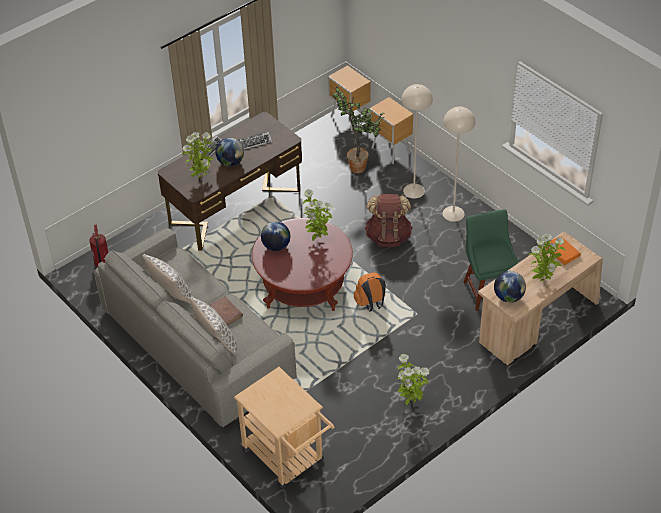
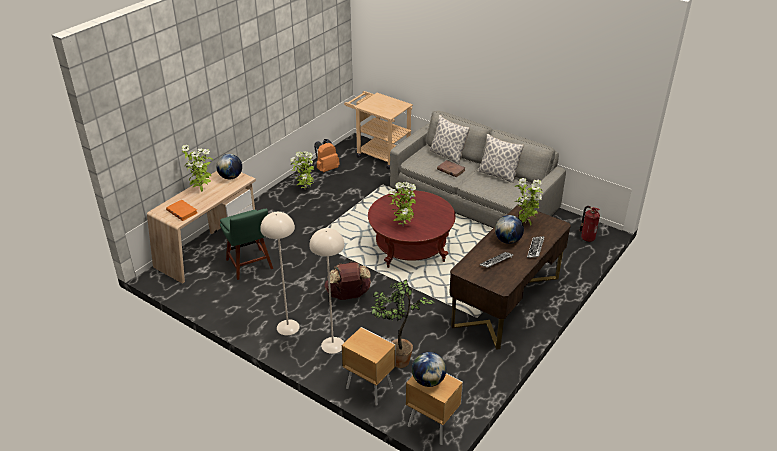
camera: 165 degrees right, 10 degrees down
(276, 246) = (435, 215): globe -> globe (428, 381)
(371, 304) = (349, 241): orange backpack -> orange backpack (326, 169)

